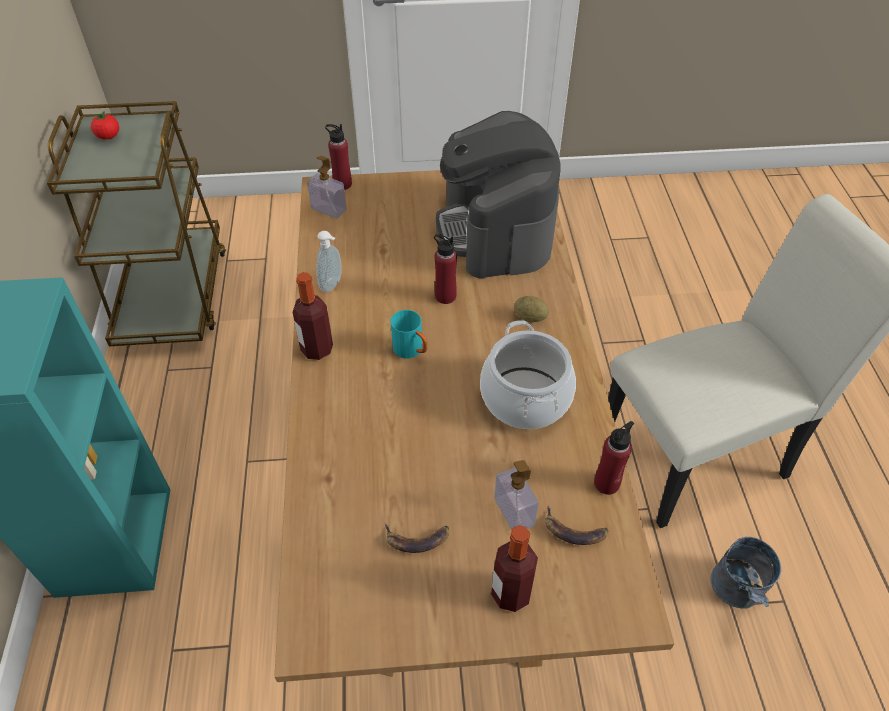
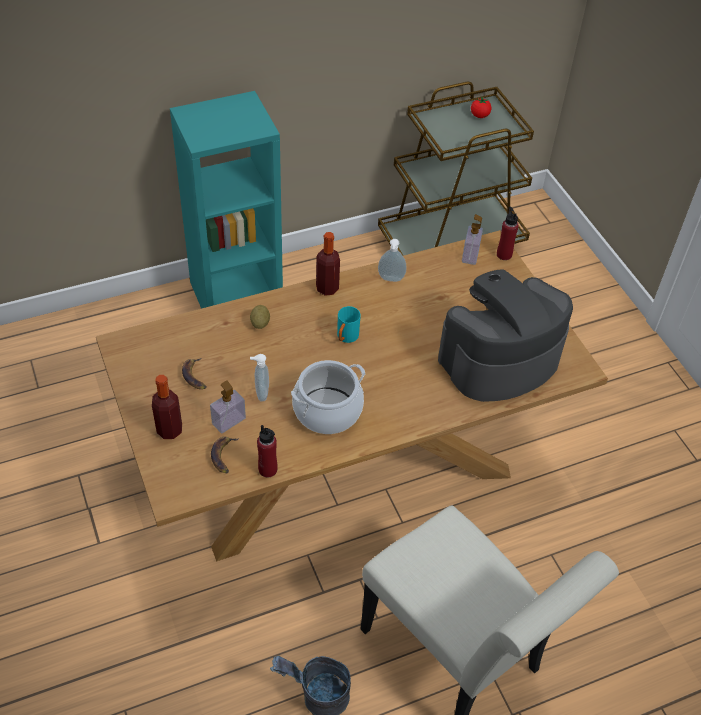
camera: 70 degrees right, 0 degrees up
(445, 296) = (408, 344): red bottle -> none
(475, 463) = (260, 393): none -> soap dispenser
(530, 317) = (409, 400): potato -> potato (260, 323)

